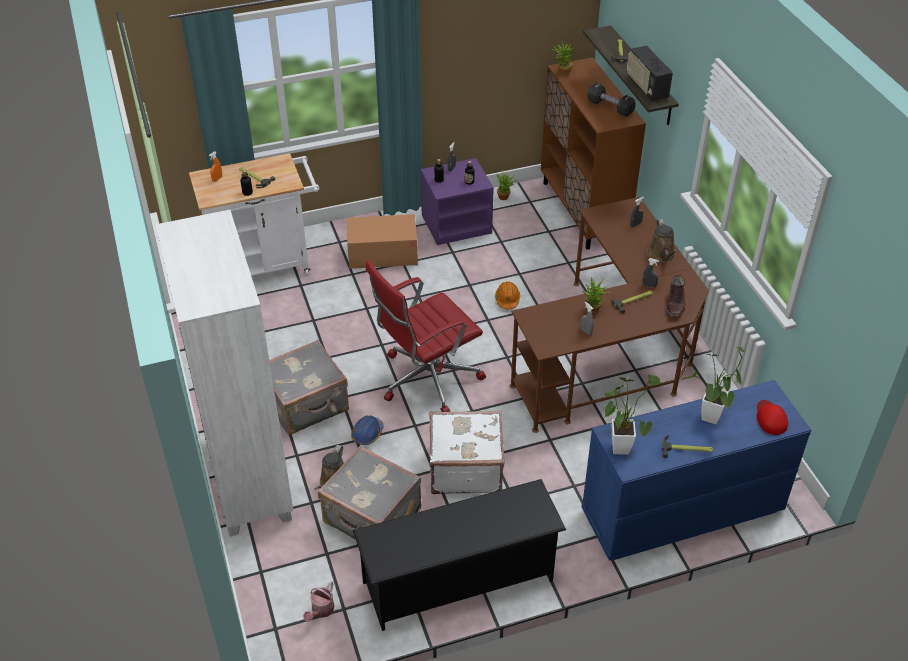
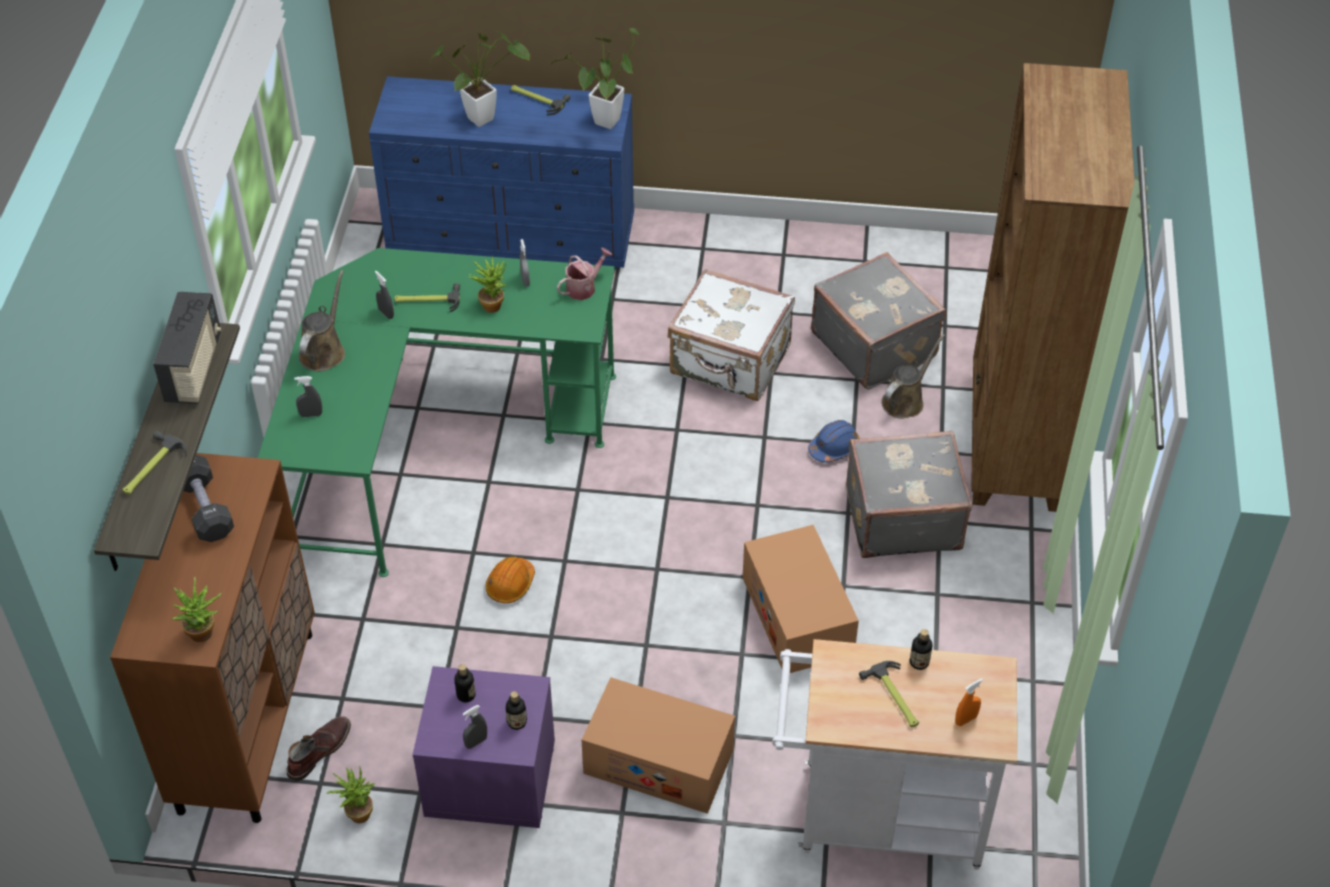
camera: 155 degrees left, 5 degrees up
(249, 478) = (1014, 442): white bookcase -> brown bookcase
(321, 611) = (972, 273): watering can -> watering can (584, 287)
(345, 334) = (797, 616): none -> cardboard box
(426, 379) = (712, 496): red office chair -> none
(459, 581) = (806, 251): black shoe rack -> none
(611, 355) = (430, 439): brown desk -> green desk
(675, 304) = (376, 277): brown boot -> brown boot (318, 751)
(770, 418) = (417, 98): red cap -> none

